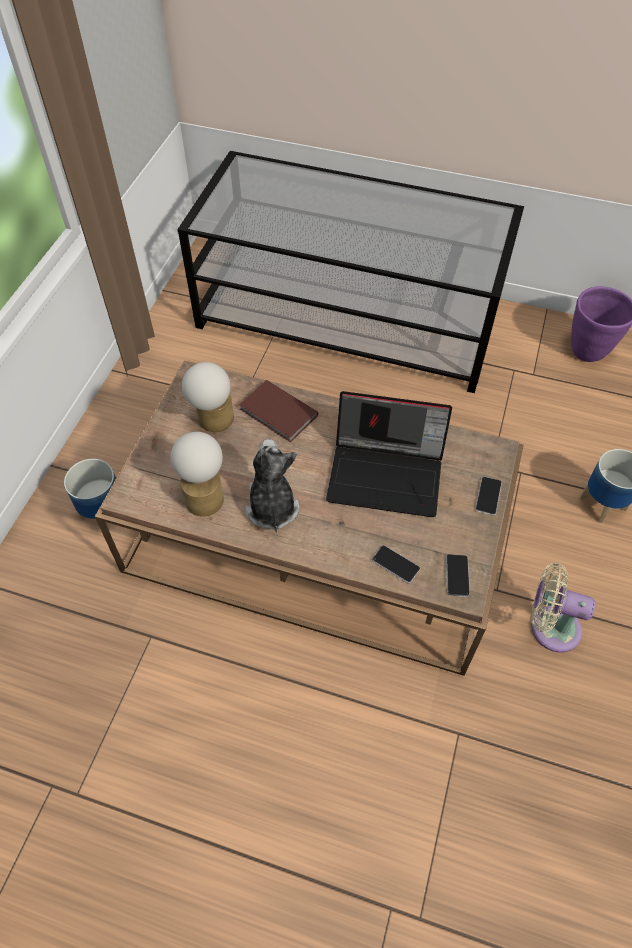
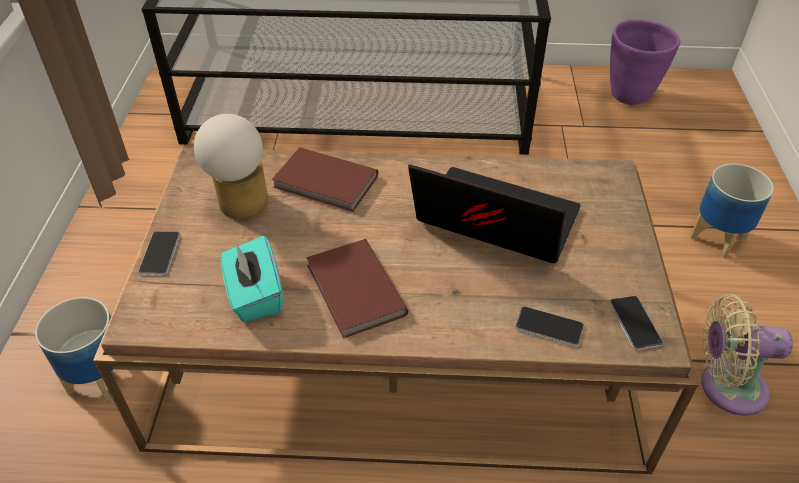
camera: 15 degrees left, 10 degrees down
(205, 495) = (255, 296): table lamp -> turquoise tissue box
(271, 506) = (354, 291): plush toy -> brown book
(387, 474) = (492, 224): laptop -> laptop turned 150 degrees counterclockwise
(488, 496) = (627, 224): phone -> phone (160, 254)

